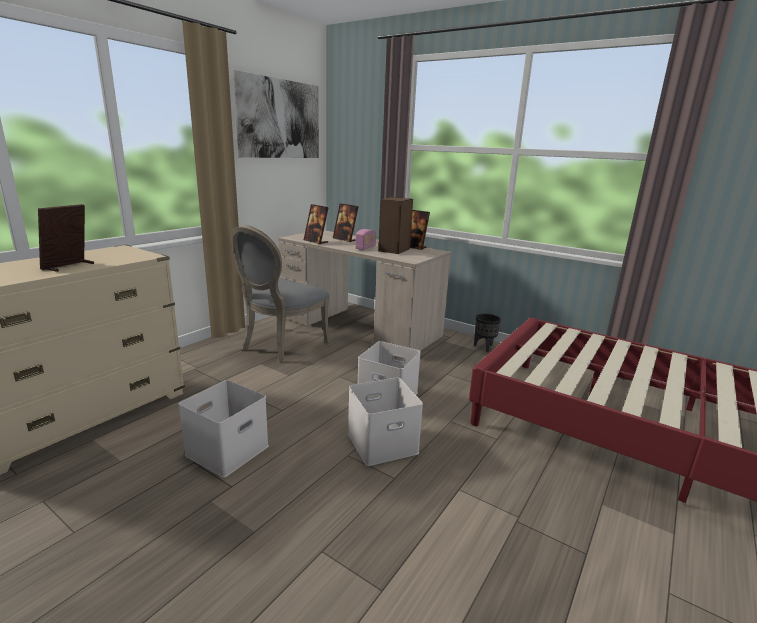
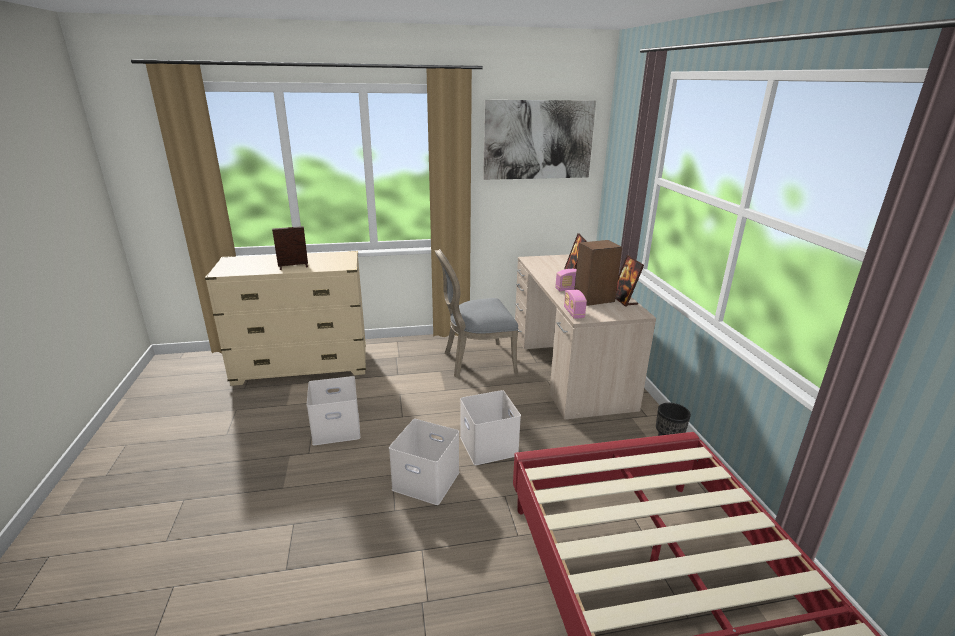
camera: 45 degrees right, 5 degrees up
(316, 241) = (540, 269): picture frame -> none
(401, 259) = (573, 313): none -> radio

